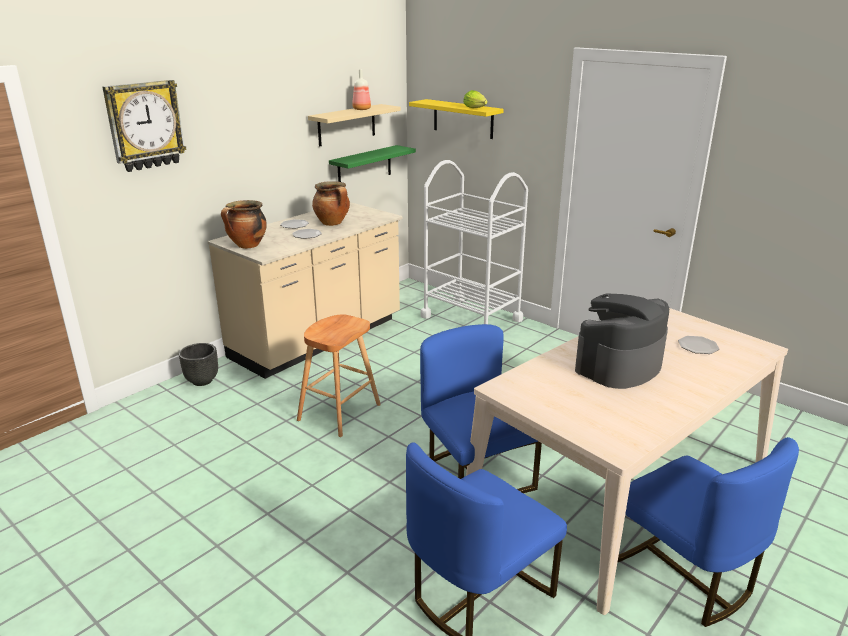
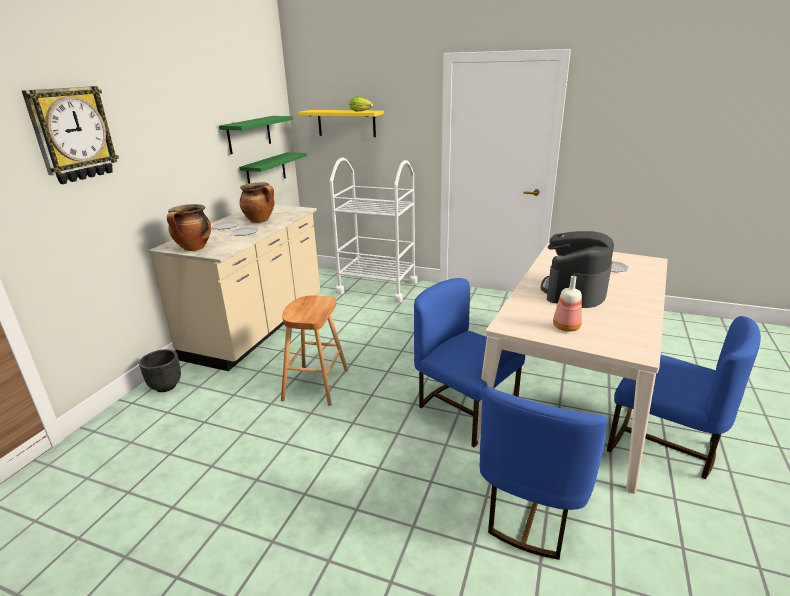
camera: 20 degrees left, 0 degrees up
(346, 125) = (249, 134): beige shelf -> green shelf
(361, 109) = (261, 119): bottle -> bottle (566, 327)

